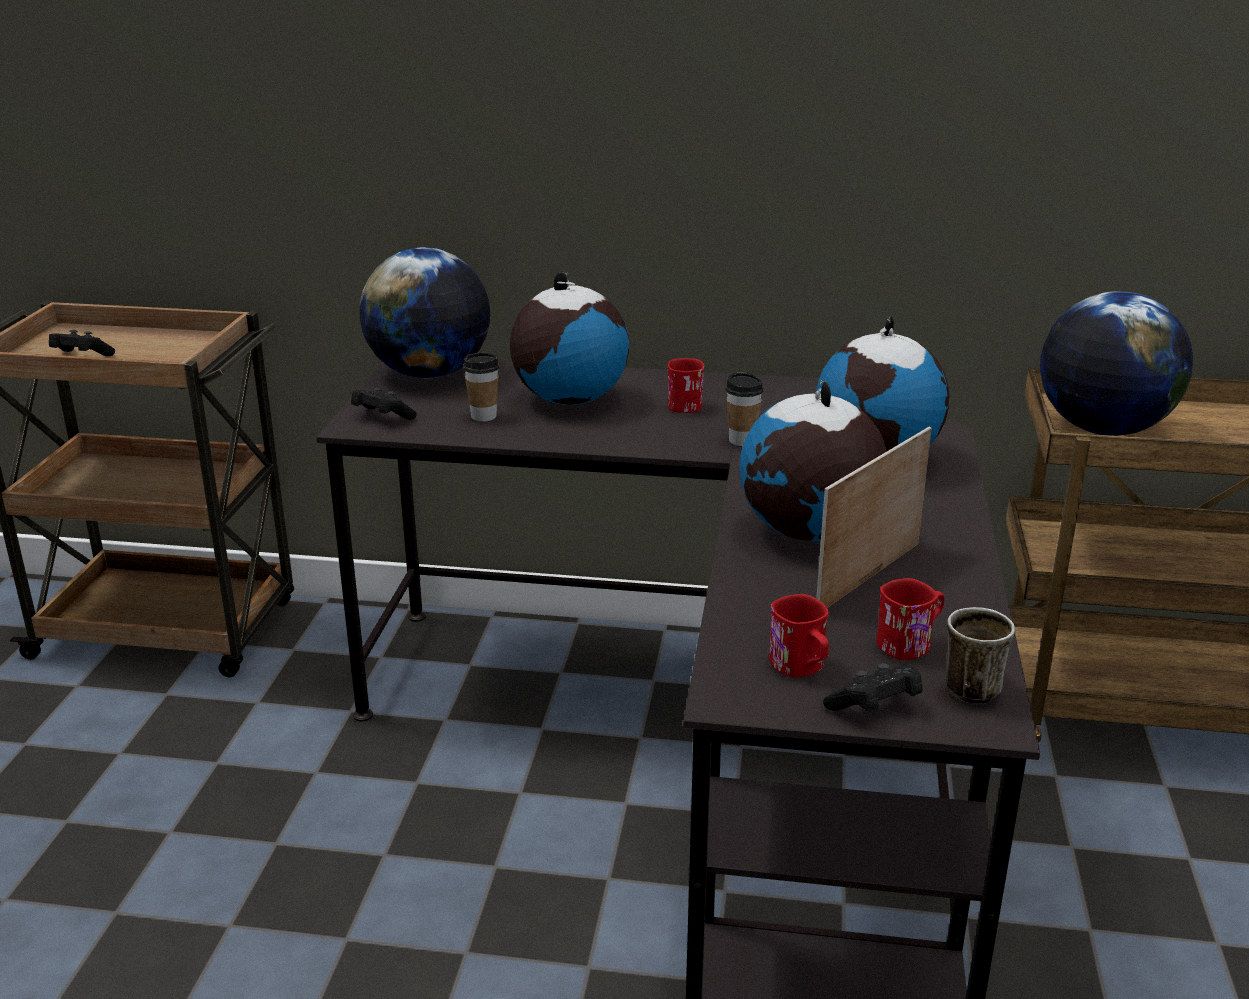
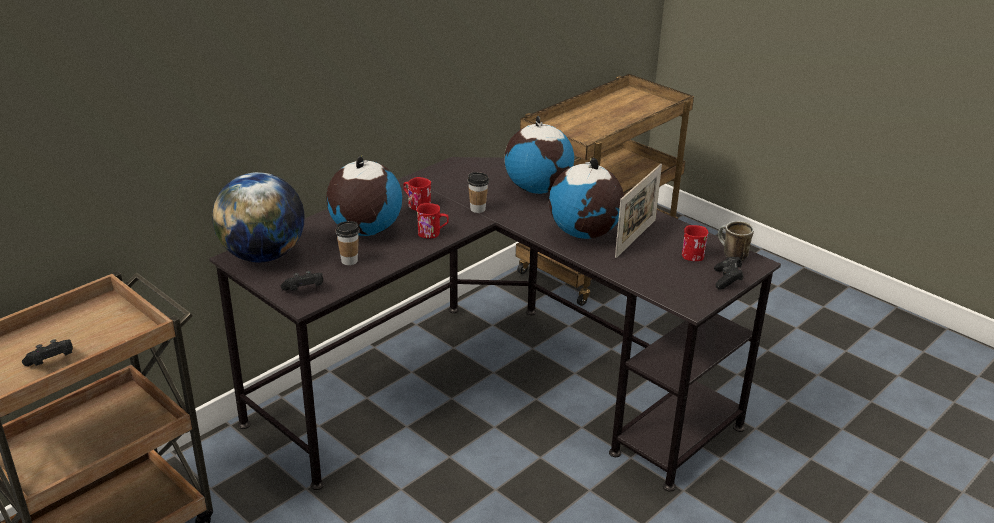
camera: 55 degrees left, 5 degrees up
(801, 668) = (686, 282): red mug -> red mug (433, 233)
(869, 577) = (635, 238): picture frame -> picture frame turned 135 degrees counterclockwise
(1102, 429) = (576, 135): globe -> none

